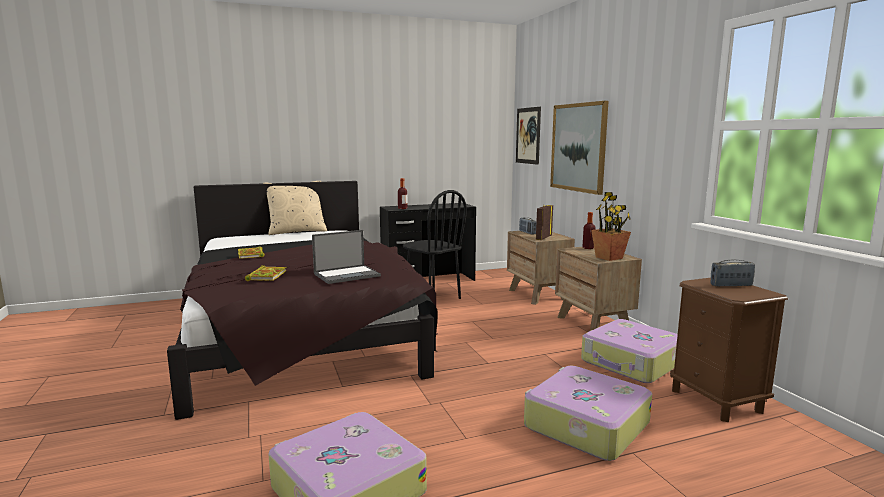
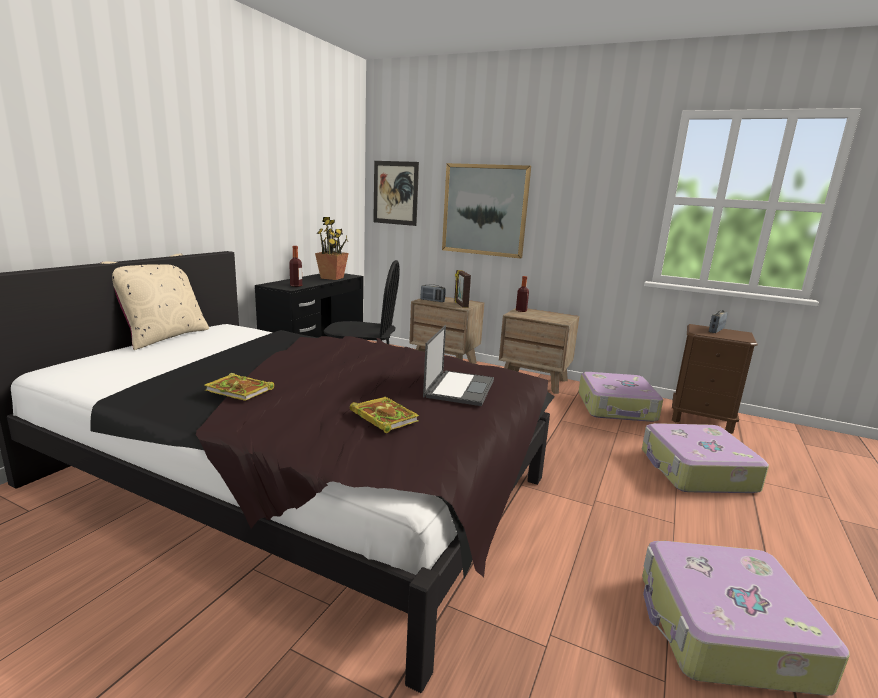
camera: 45 degrees left, 5 degrees up
(609, 258) = (560, 318): potted plant -> potted plant (332, 278)

